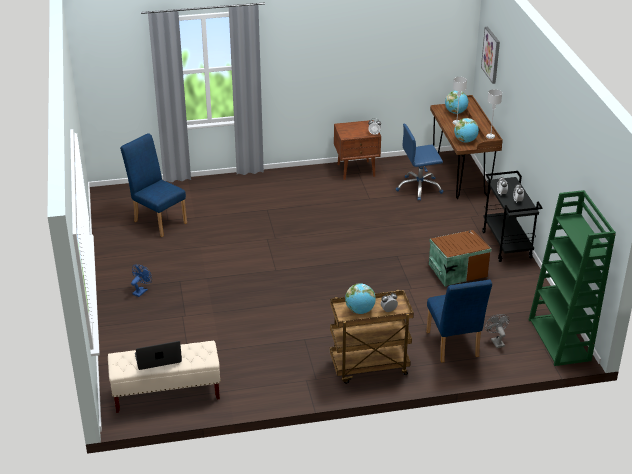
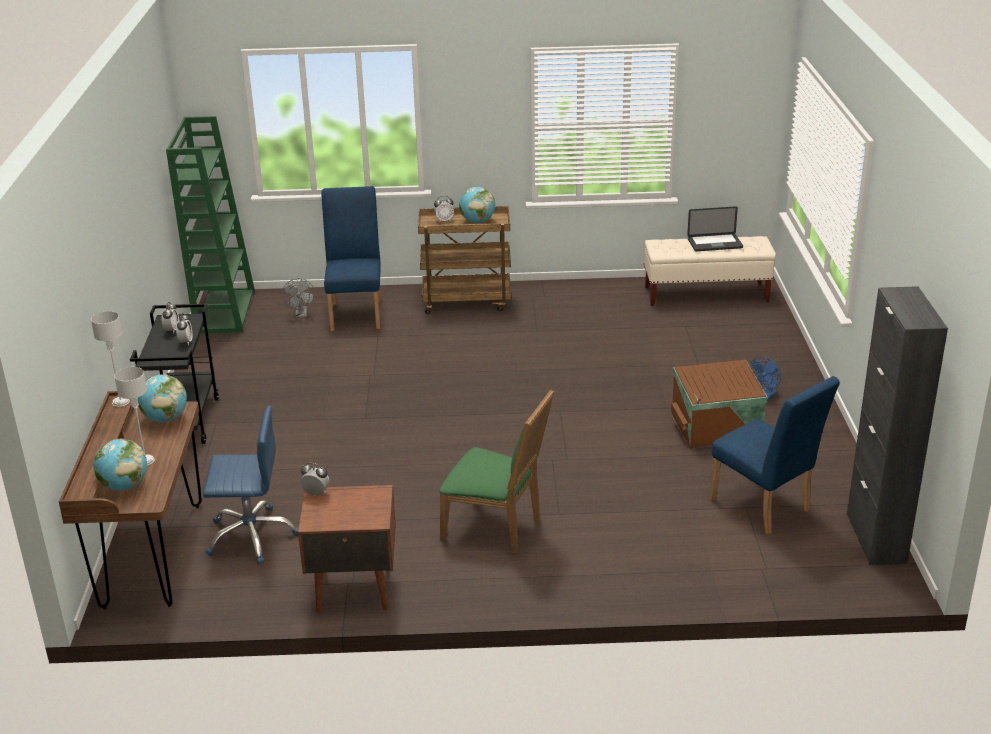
camera: 170 degrees left, 5 degrees down
(105, 210) = (876, 538): none -> black cabinet
(297, 200) = (497, 528): none -> green chair
(456, 270) = (289, 392): brown storage box -> brown storage box (717, 428)
(491, 54) = (52, 332): picture -> none

